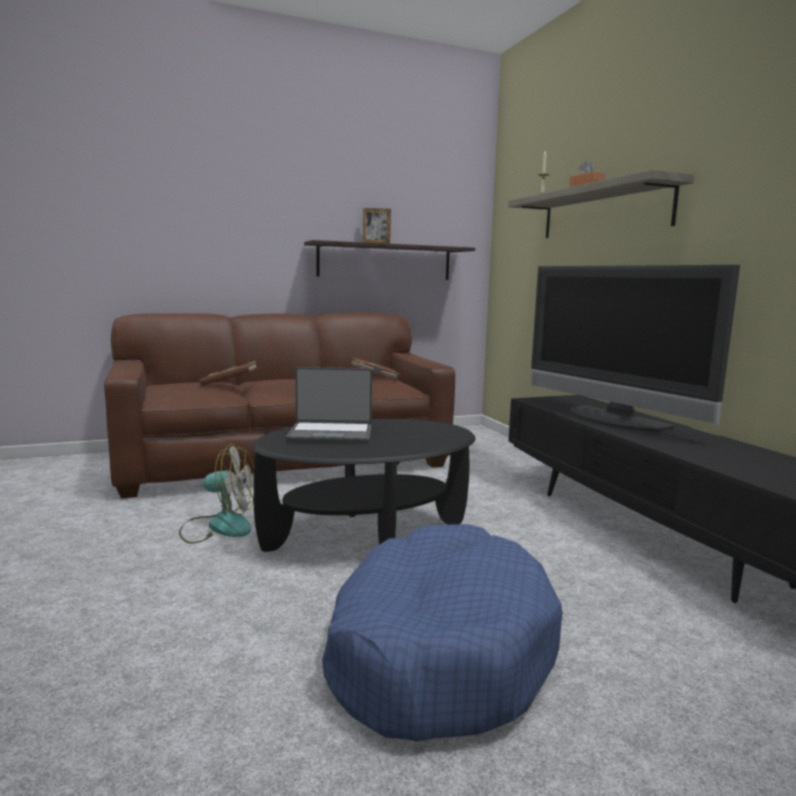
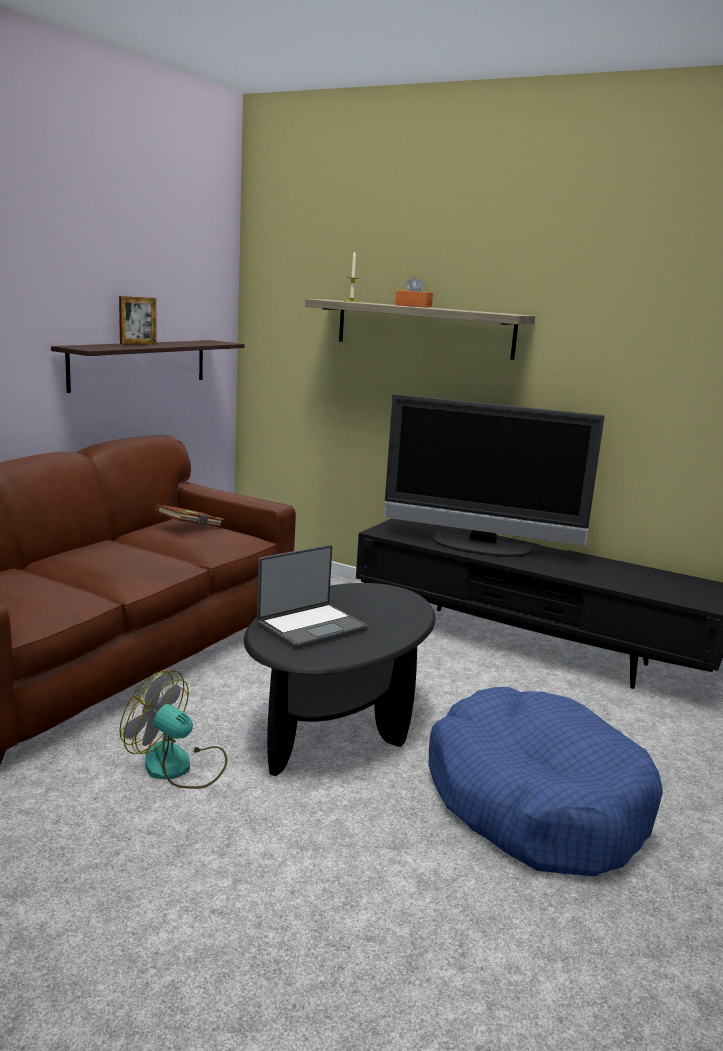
camera: 40 degrees left, 5 degrees up
(218, 526) = (178, 767): fan -> fan turned 120 degrees counterclockwise
(229, 384) = (53, 576): brown book -> none

